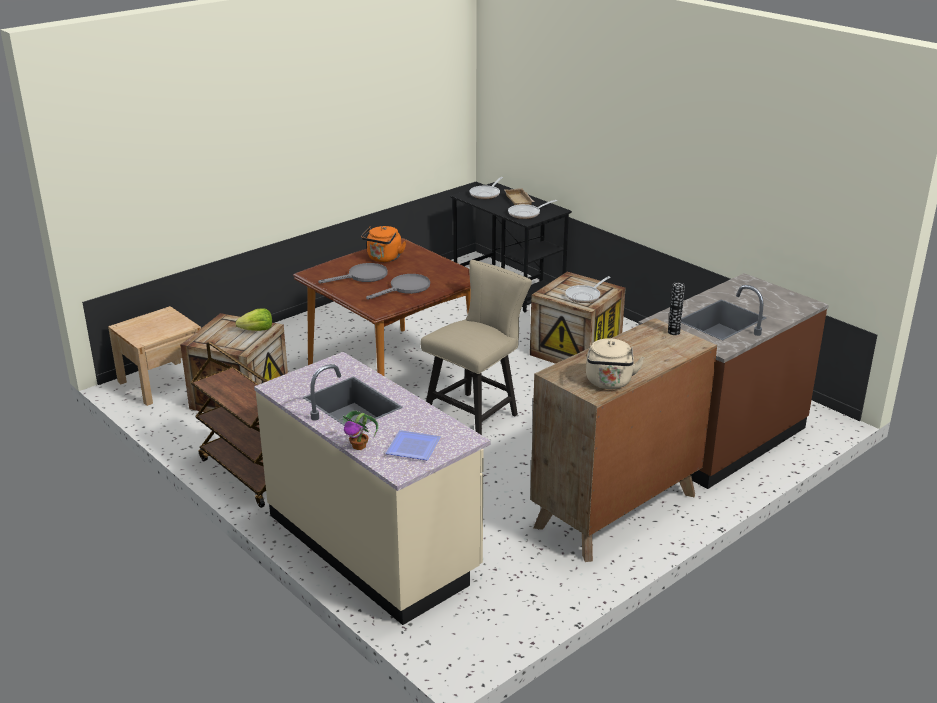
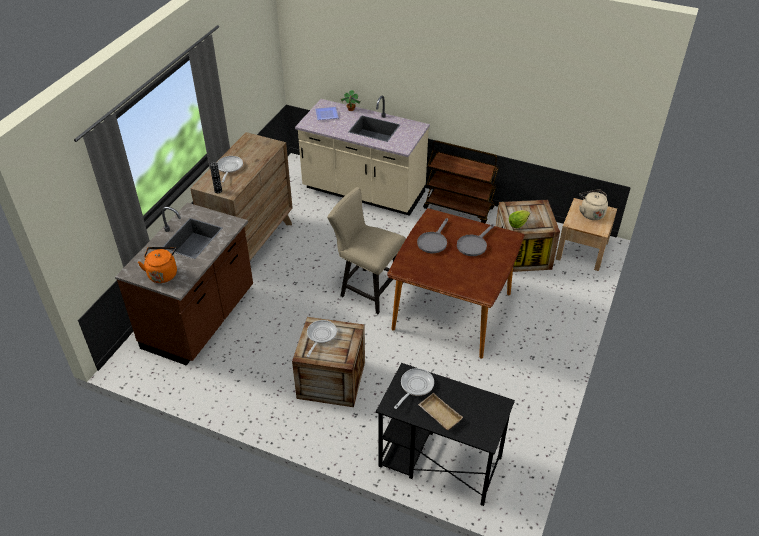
camera: 155 degrees right, 15 degrees up
(383, 258) = (479, 270): orange kettle -> orange kettle (163, 273)
(476, 414) = (367, 288): beige chair -> beige chair turned 105 degrees clockwise
(486, 194) = (481, 416): frying pan -> frying pan (229, 168)
(609, 383) = (244, 146): beige kettle -> beige kettle (591, 213)

